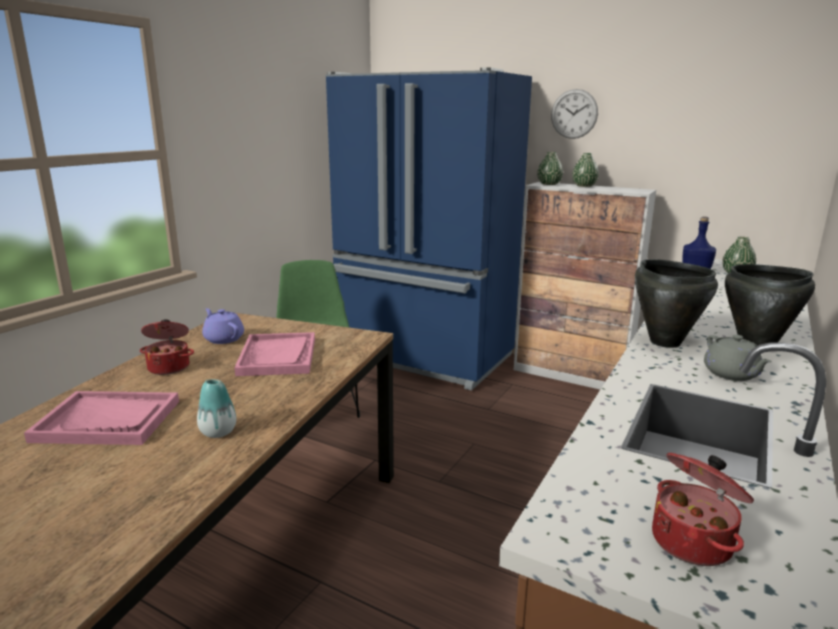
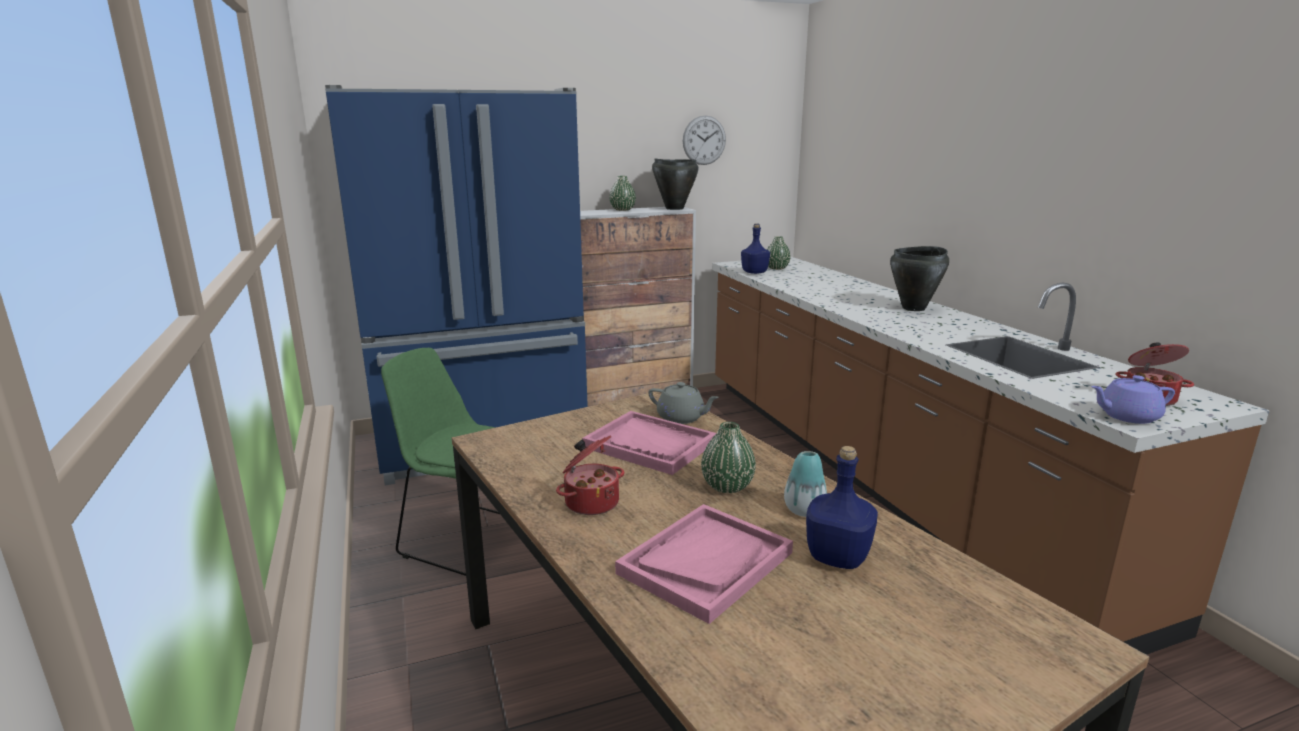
camera: 50 degrees left, 0 degrees up
(146, 463) = (839, 557): none -> blue bottle
(223, 339) = (548, 457): purple teapot -> purple teapot (1127, 416)
(549, 184) = (590, 212): green vase -> green vase (727, 486)
(574, 114) = (592, 136): wall clock -> wall clock (704, 140)
(664, 342) = (879, 320): black cooking pot -> black cooking pot (674, 208)
(731, 374) = (950, 326): grey teapot -> grey teapot (682, 418)

